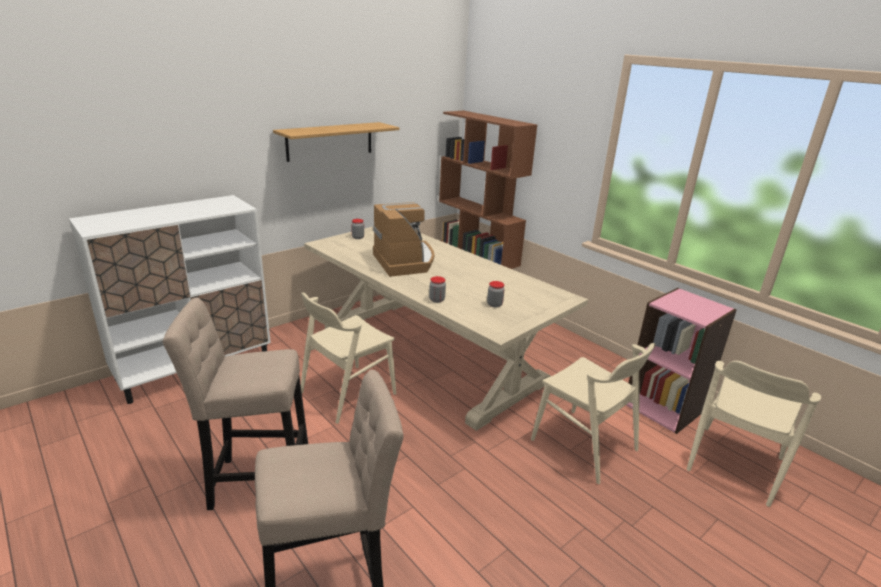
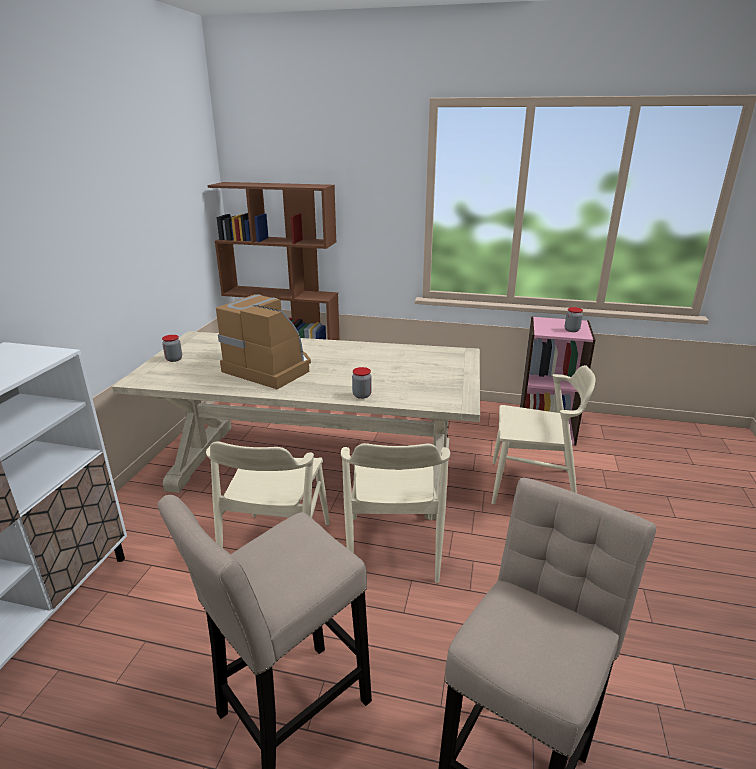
camera: 35 degrees left, 0 degrees up
(330, 141) = (104, 238): shelf -> none
(494, 304) = (418, 380): jar -> jar (571, 330)
(734, 464) = (630, 450): beige chair -> beige chair (392, 548)

